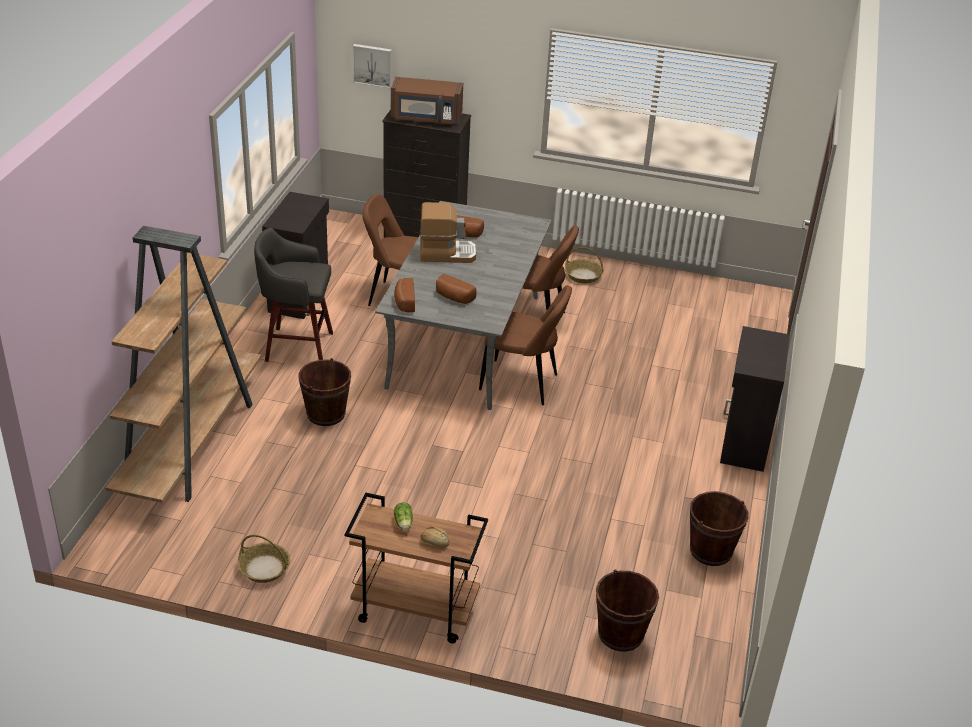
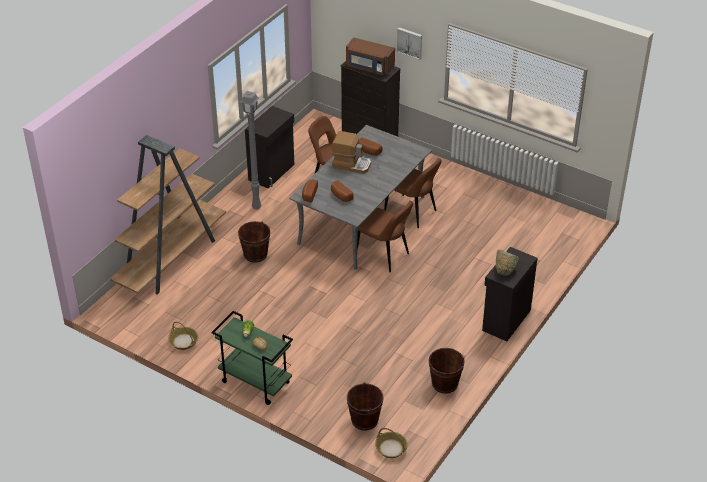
camera: 20 degrees right, 5 degrees up
(296, 346) = (256, 206): grey stool -> grey floor lamp
(373, 65) = (343, 26): picture -> picture (410, 42)
(414, 611) = (254, 382): brown cart -> green cart
(583, 275) = (463, 186): basket -> basket (391, 448)
(756, 358) = (504, 270): none -> green bowl

